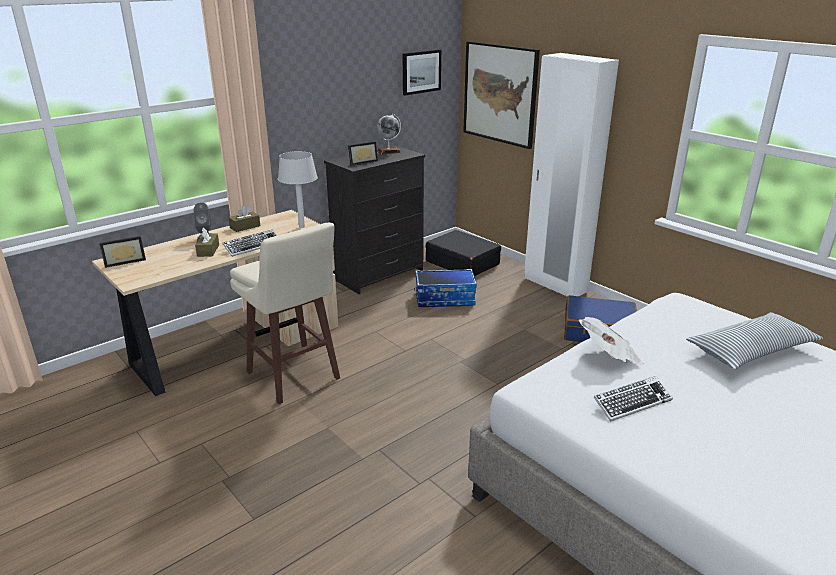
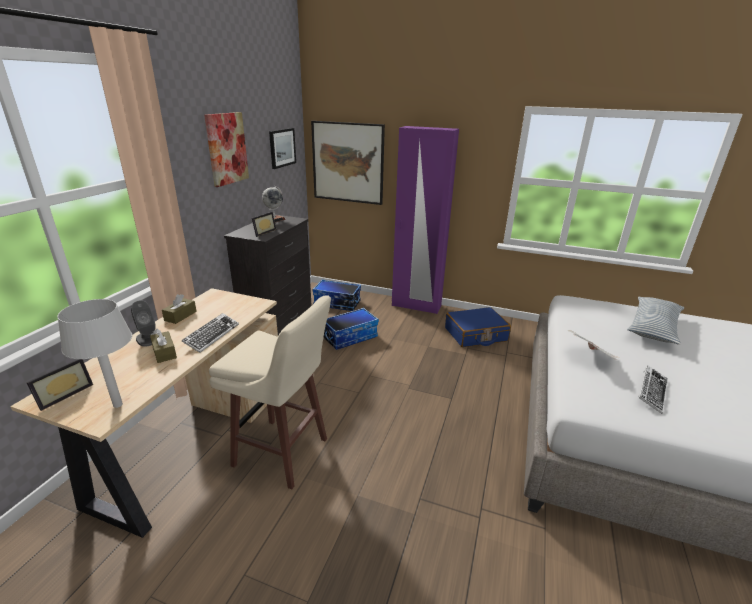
camera: 30 degrees left, 0 degrees up
(302, 227) = (242, 303): grey table lamp -> grey table lamp (118, 405)
(339, 71) = (226, 148): none -> picture
(462, 263) = (336, 303): black suitcase -> storage box
(555, 285) = (416, 306): white wardrobe -> purple wardrobe

